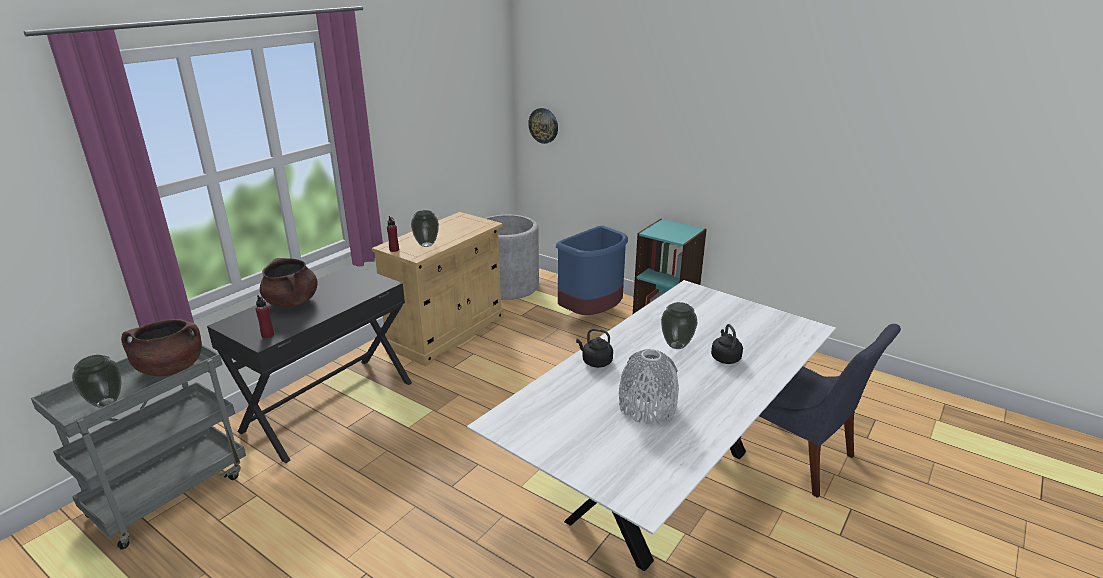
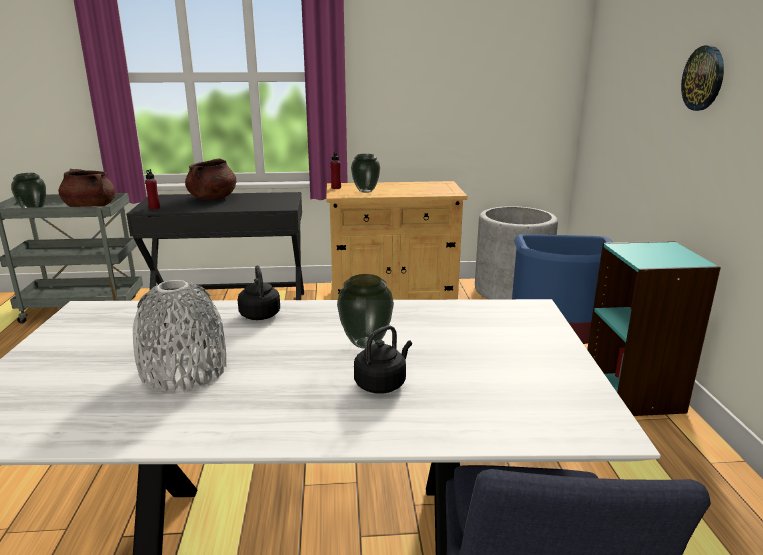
camera: 50 degrees right, 5 degrees down
(543, 125) = (600, 105): wall clock -> wall clock (703, 78)

